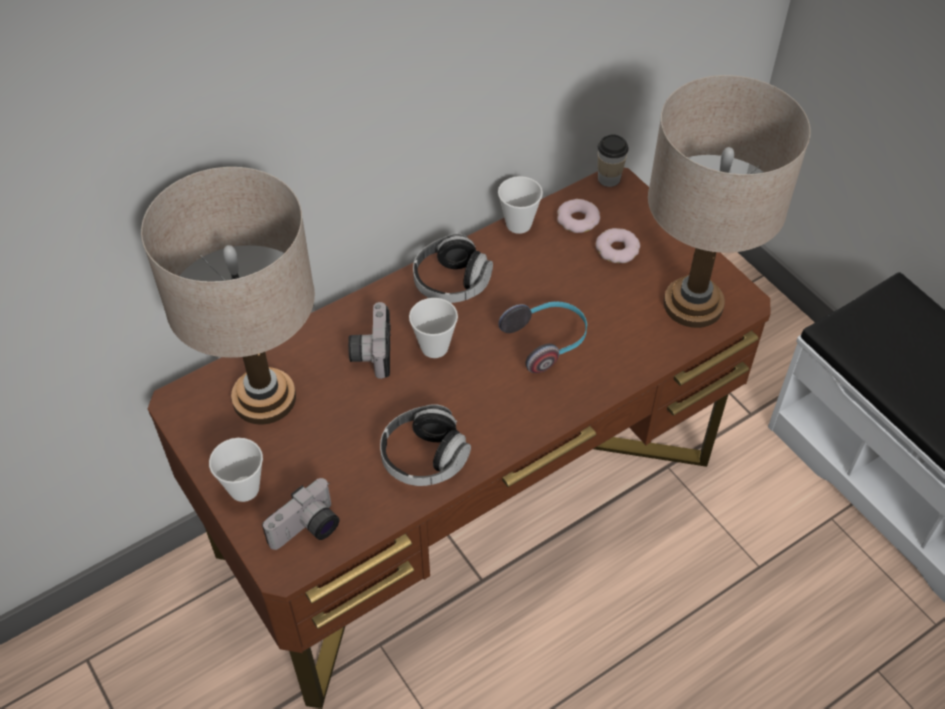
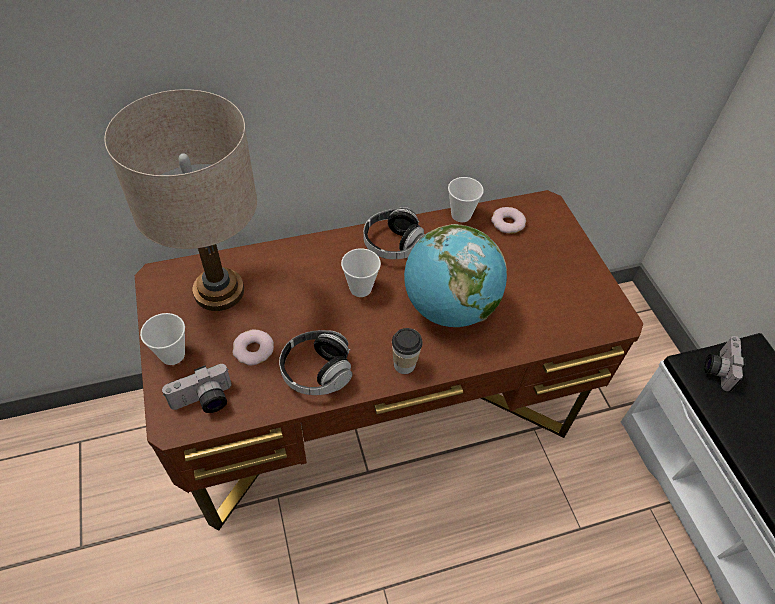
camera: 15 degrees right, 0 degrees up
(370, 351) = (312, 278): camera -> camera (717, 368)
(547, 341) = (449, 308): headphones -> globe
(609, 178) = (543, 199): cup -> cup (404, 364)
(617, 249) = (530, 253): donut -> donut (253, 350)
(693, 304) = (577, 311): beige table lamp -> none

